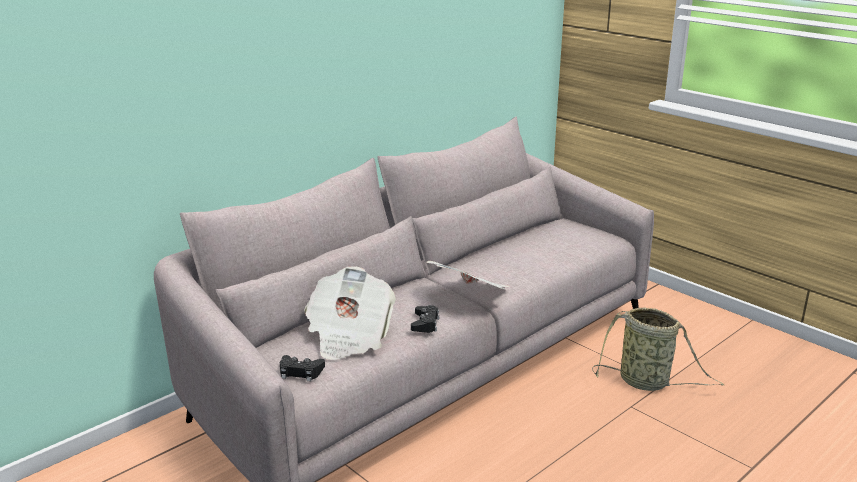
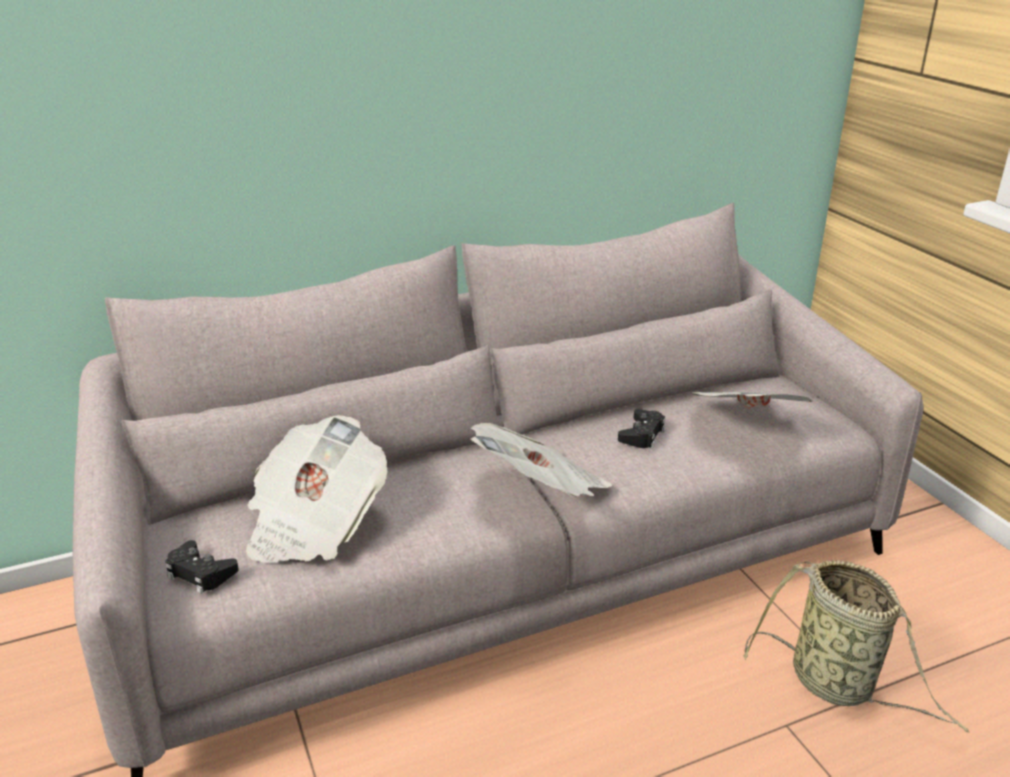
camera: 20 degrees right, 5 degrees up
(425, 323) = (438, 527): black game controller -> black game controller (642, 435)
(561, 245) = (745, 425): none -> newspaper

